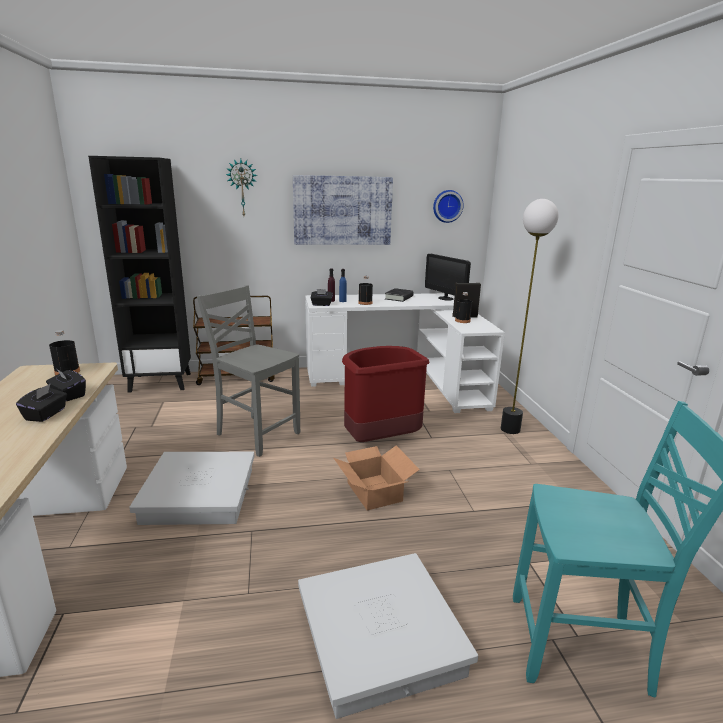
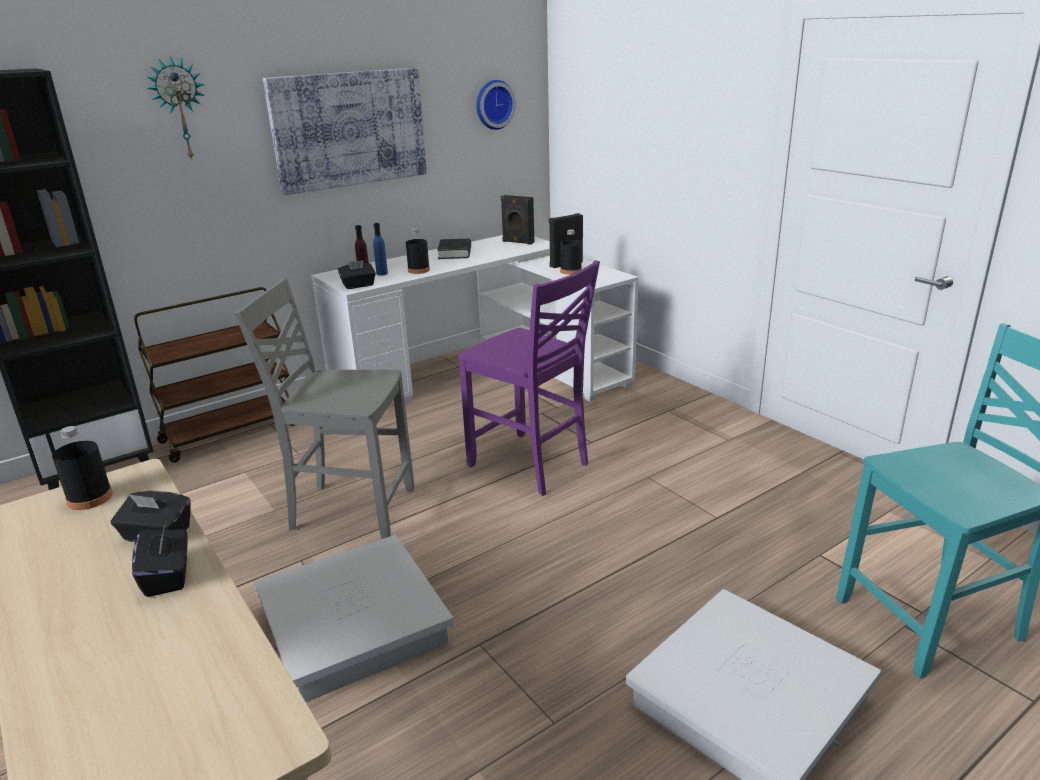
camera: 25 degrees left, 5 degrees up
(374, 492) = (586, 536): cardboard box -> none
(379, 440) = (530, 465): red trash can -> purple chair
(445, 298) = (517, 242): monitor -> black speaker
(510, 429) = (671, 404): floor lamp -> none

